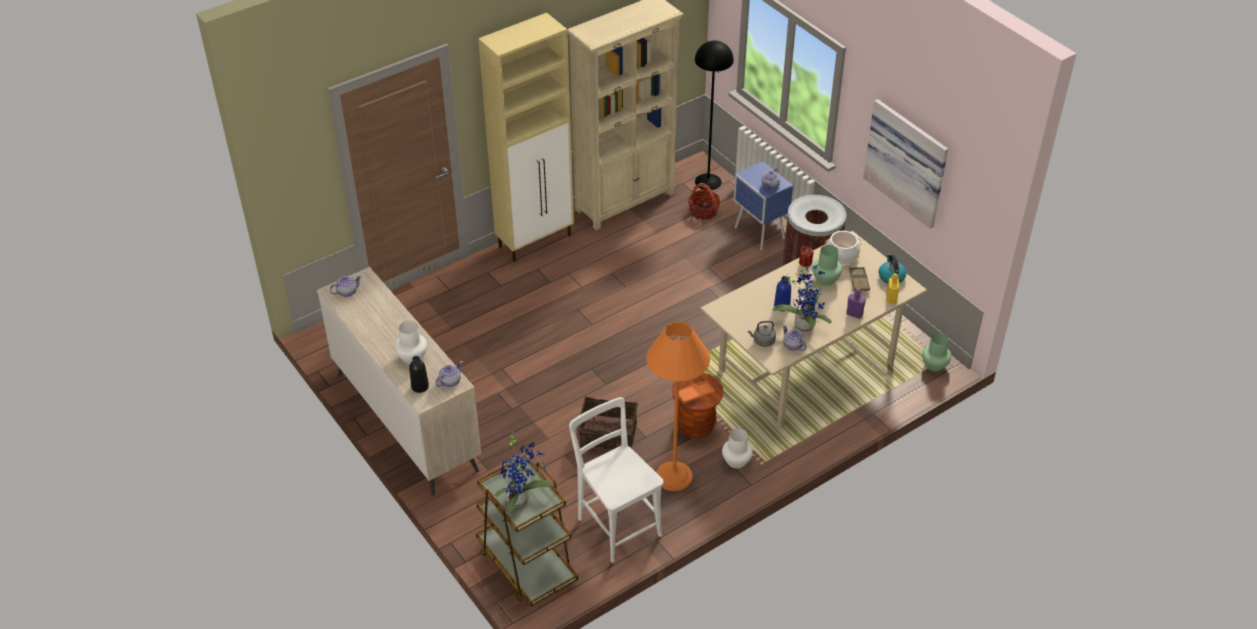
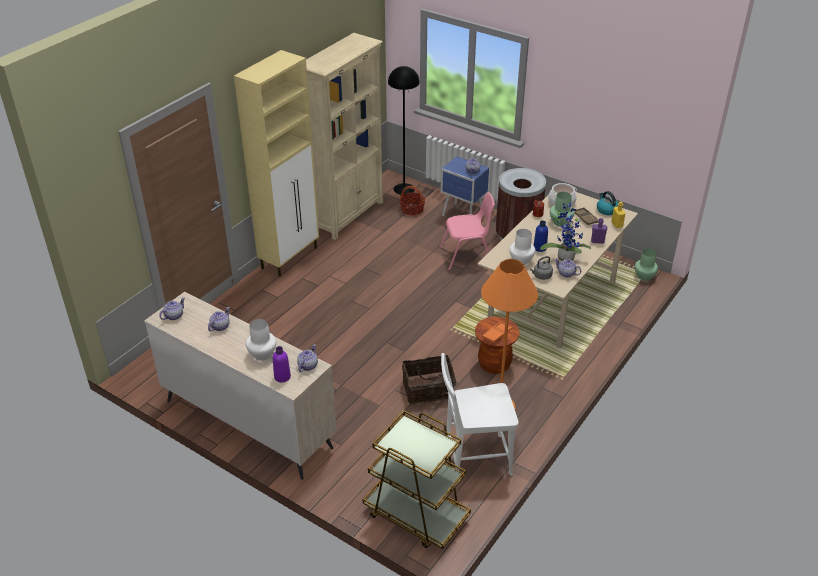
camera: 20 degrees left, 5 degrees down
(386, 315) = (220, 326): none -> teapot
(420, 386) = (282, 377): black bottle -> purple bottle
(520, 498) = (418, 449): potted plant -> none
(617, 523) = (474, 458): white chair -> white chair turned 45 degrees counterclockwise
(736, 287) = (467, 256): none -> pink chair
(736, 462) = (542, 383): white vase -> white vase (521, 261)
(908, 161) = (599, 116): picture -> none

